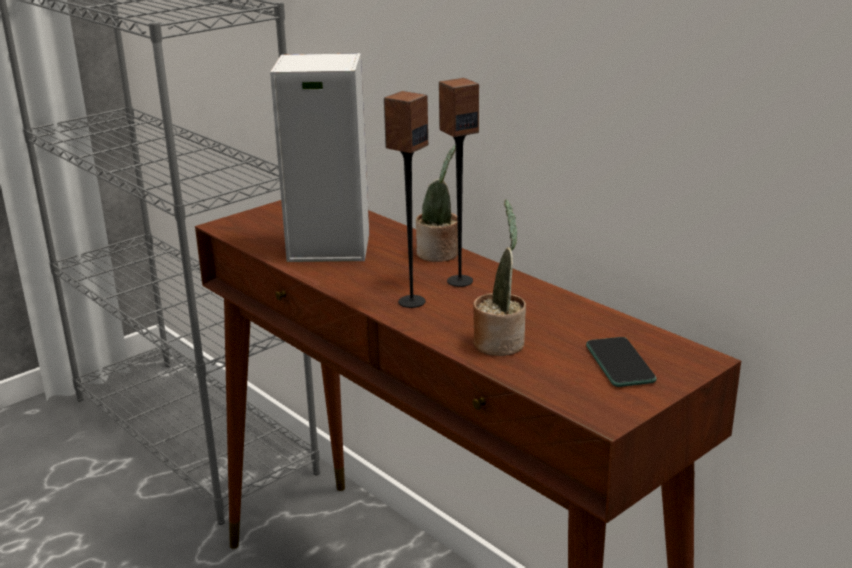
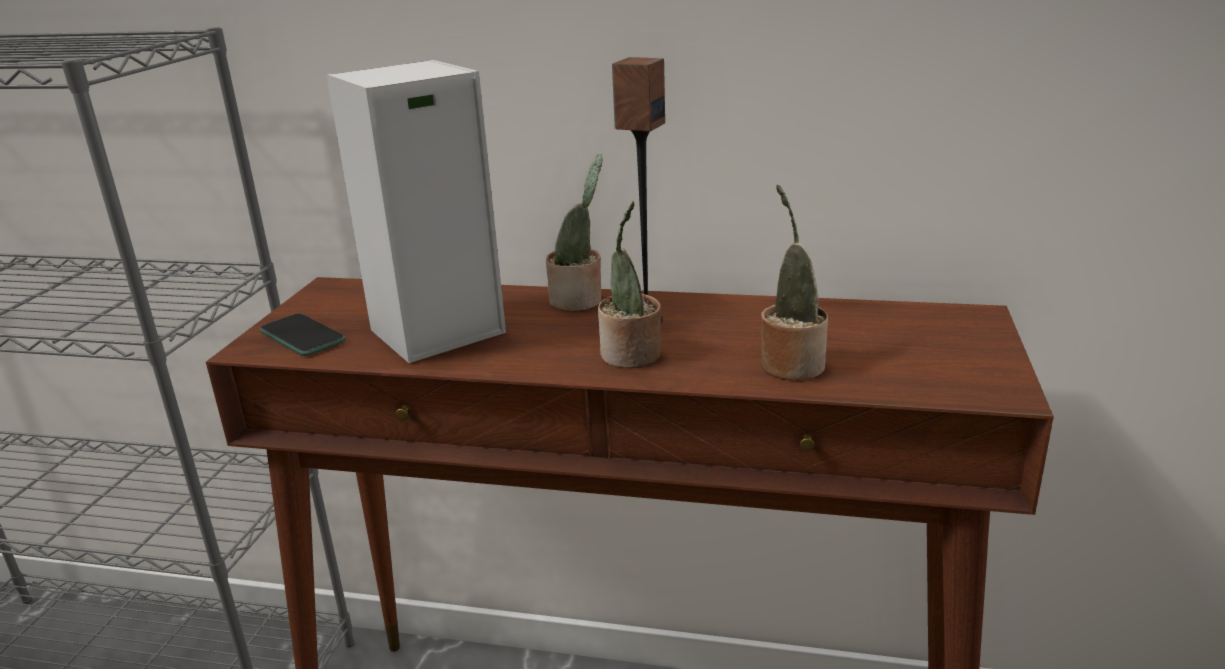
camera: 35 degrees left, 0 degrees up
(411, 301) = (631, 356): speaker -> potted plant
(619, 363) = (927, 343): phone -> phone (302, 337)

